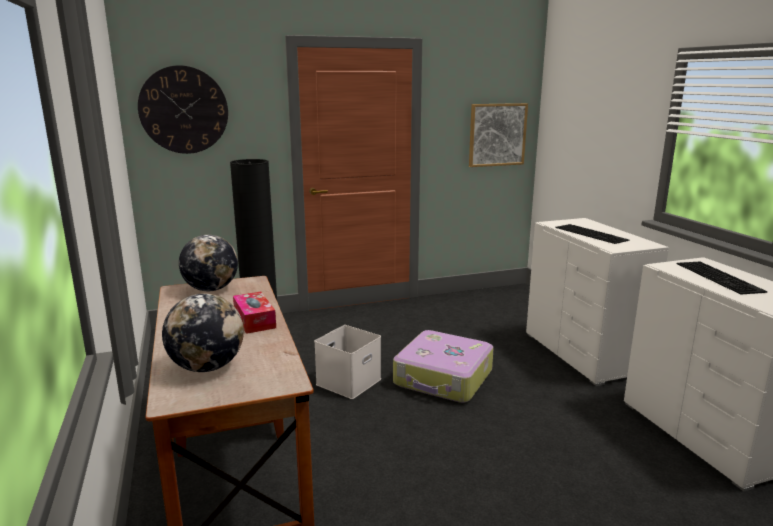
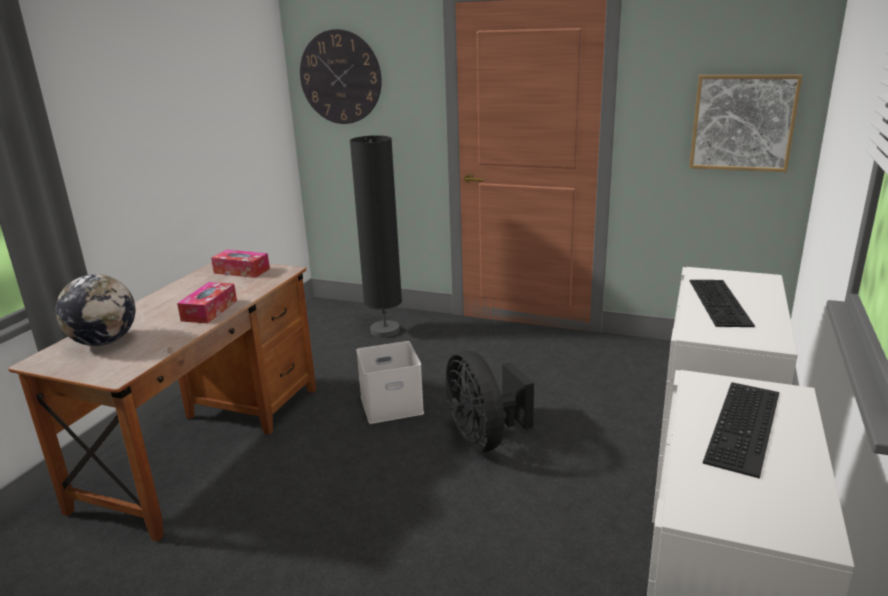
camera: 40 degrees right, 5 degrees up
(211, 289) = (242, 271): globe -> tissue box
(443, 378) = (484, 438): suitcase -> black fan

